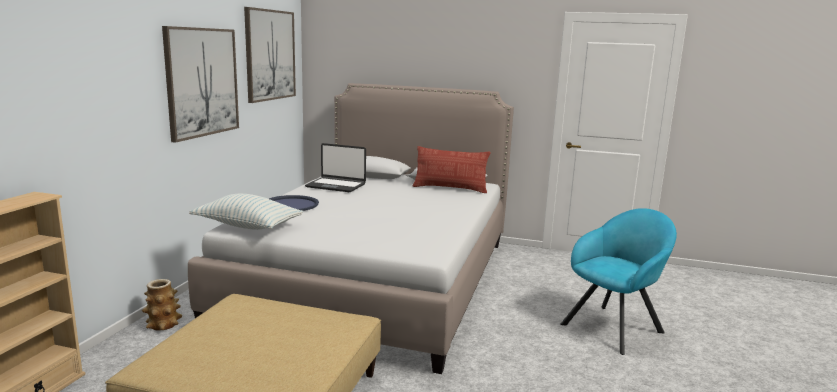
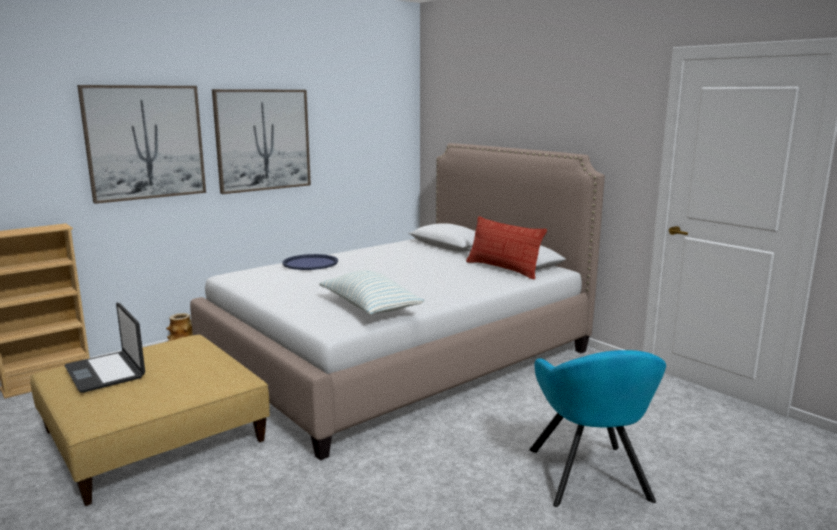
camera: 35 degrees right, 0 degrees up
(247, 226) = (242, 276): pillow -> pillow (369, 307)
(270, 55) = (365, 114): picture -> picture (145, 142)
(336, 185) = (391, 251): laptop -> laptop (106, 372)
(615, 327) = (590, 478): turquoise armchair -> turquoise armchair turned 90 degrees clockwise

